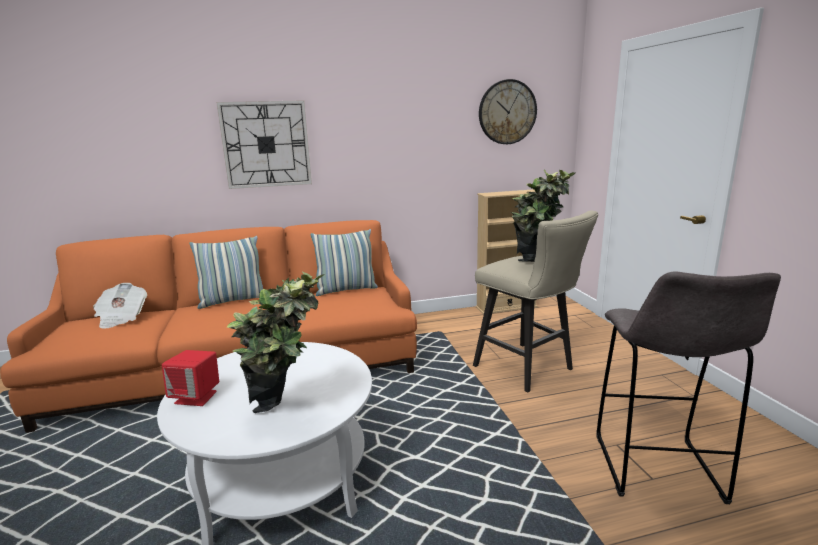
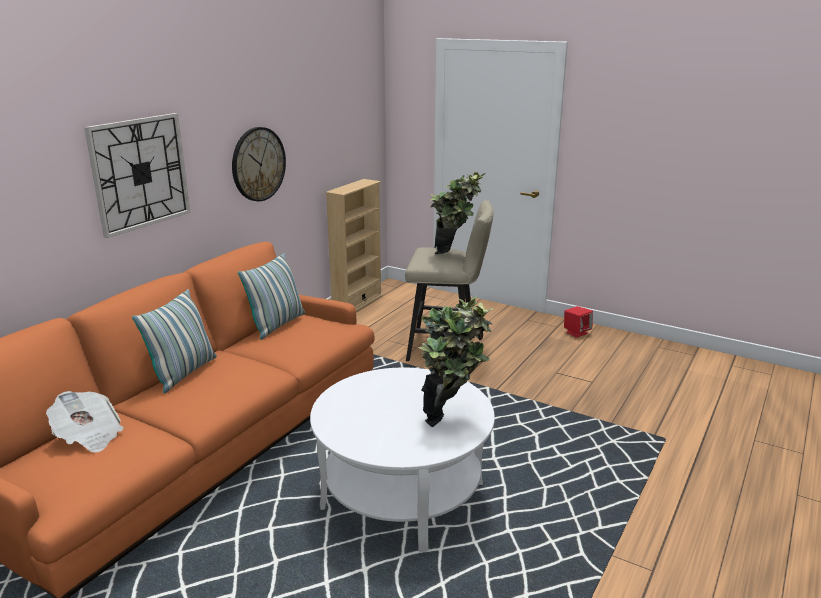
camera: 45 degrees left, 5 degrees up
(196, 397) = (367, 441): red speaker -> red speaker (576, 332)
(507, 112) = (339, 103): wall clock -> wall clock (258, 164)
(657, 470) = (589, 376): grey stool -> none

